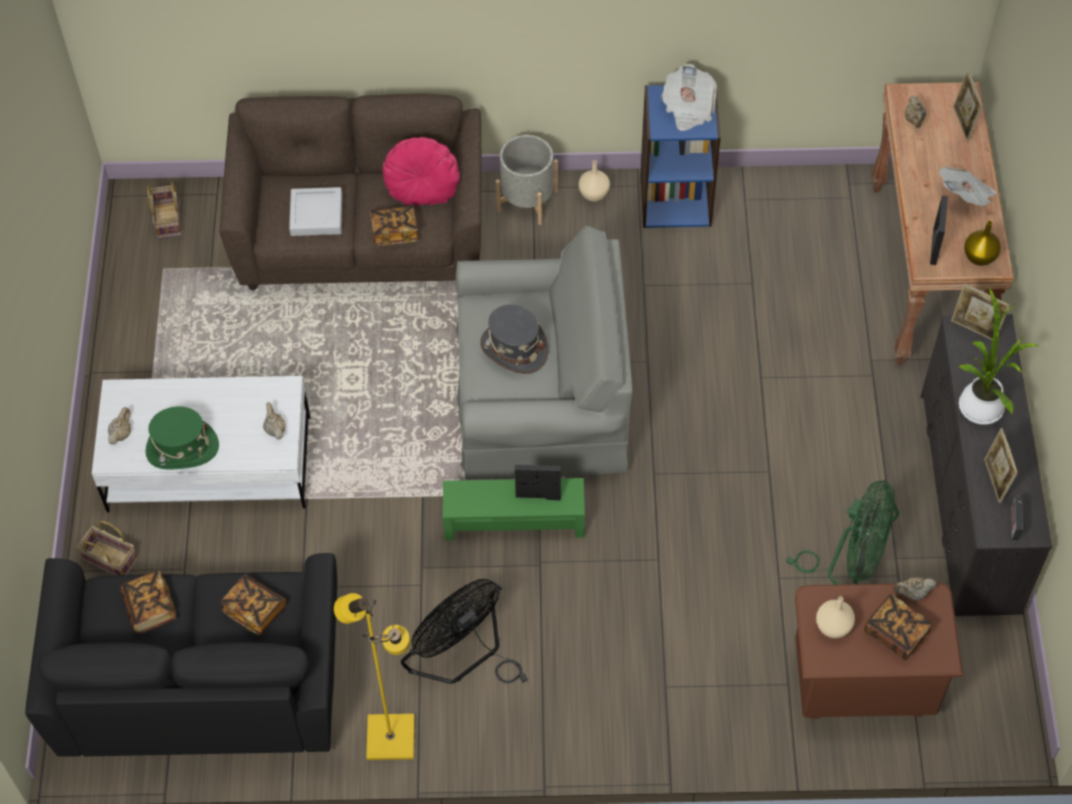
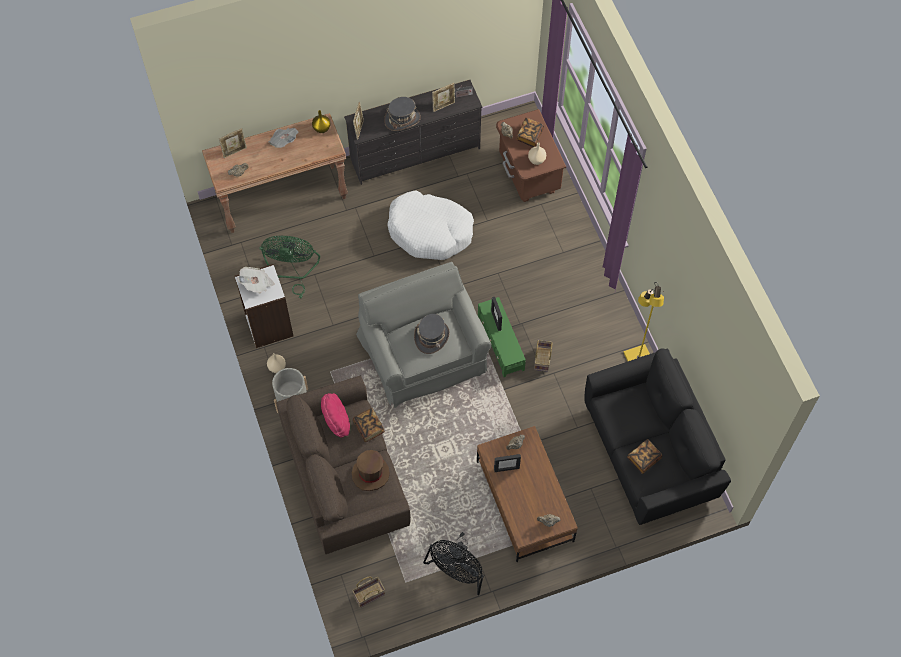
camera: 110 degrees left, 5 degrees up
(109, 560) = (601, 528): basket -> basket (543, 360)
(182, 448) = (544, 487): green hat -> none
(209, 464) = (525, 501): white coffee table -> brown coffee table
(255, 610) = (624, 410): book -> none
(316, 215) = (370, 474): grey tray -> brown hat
(468, 653) = (581, 339): black fan -> black fan (457, 567)
(675, 199) = (268, 325): blue bookcase -> white bookcase
(784, 476) = (430, 231): none -> white dog bed
(850, 561) = (466, 194): green fan -> green fan (292, 271)
(935, 247) = (321, 148): picture frame -> picture frame (506, 468)
(980, 403) = (402, 119): potted plant -> grey hat

